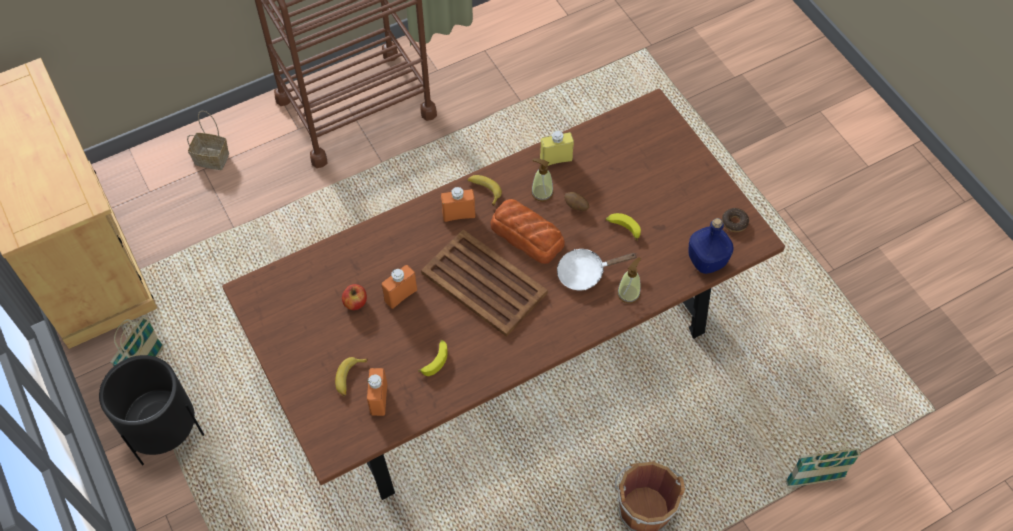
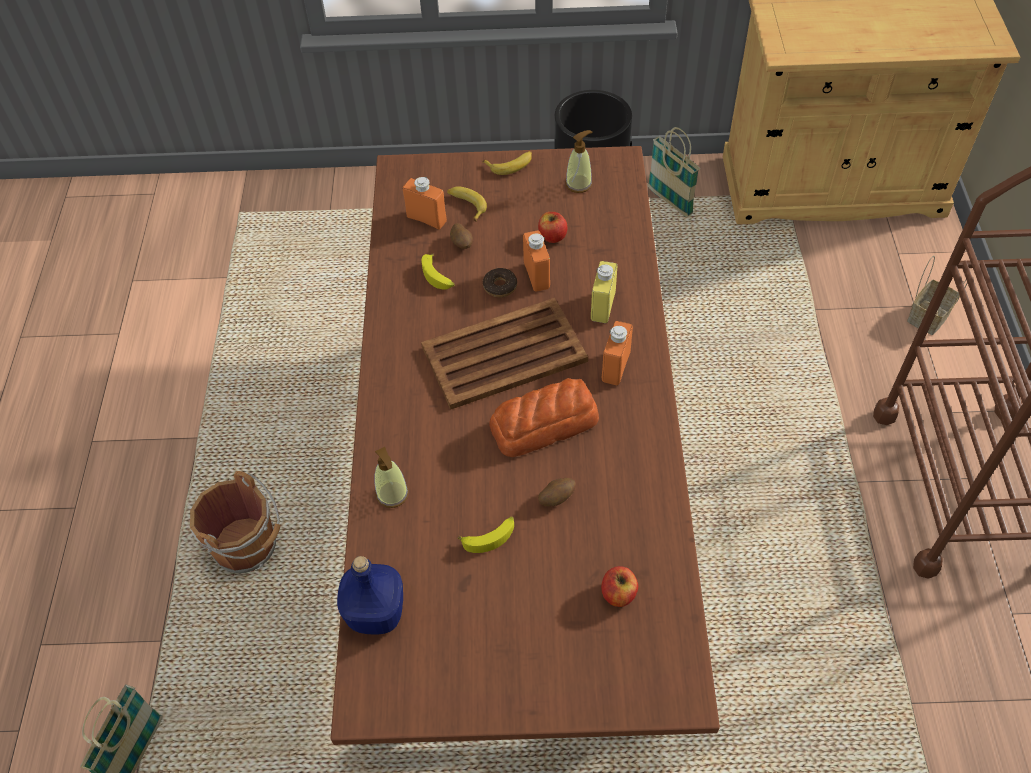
camera: 120 degrees right, 5 degrees down
(393, 360) = (462, 244): none -> potato
(484, 190) = (639, 407): banana -> banana (510, 165)
(542, 192) = (601, 469): soap dispenser -> soap dispenser (579, 184)
(556, 159) = (647, 510): yellow bottle -> yellow bottle (603, 306)
(585, 272) = (451, 461): white frying pan -> none
(617, 153) = (618, 594): none -> apple
(734, 222) = (411, 689): donut -> donut (500, 286)

